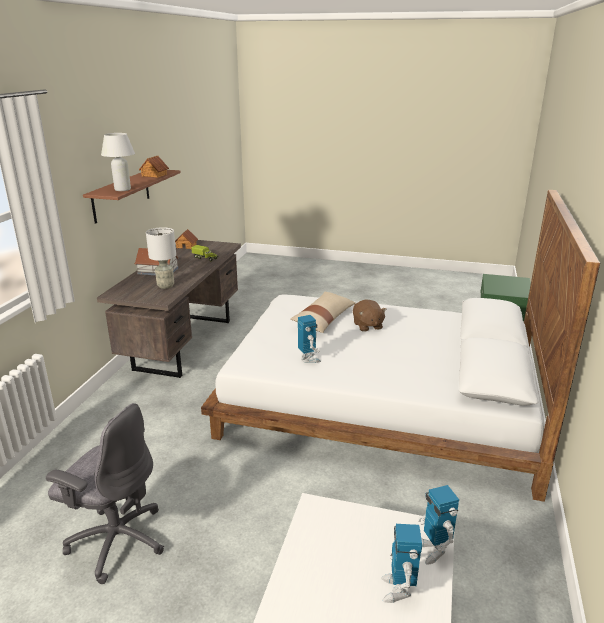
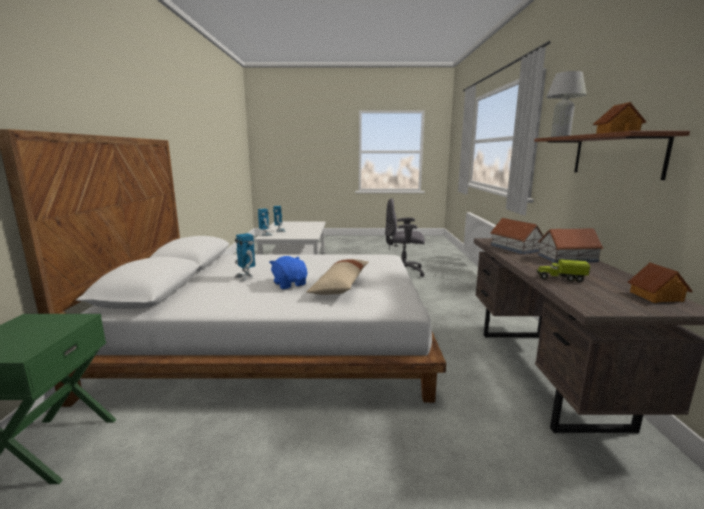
camera: 165 degrees right, 10 degrees down
(165, 286) = (515, 248): grey table lamp -> toy house
(308, 359) = (337, 260): toy robot -> toy robot (245, 277)
(367, 326) = (290, 284): brown plush toy -> blue plush toy

